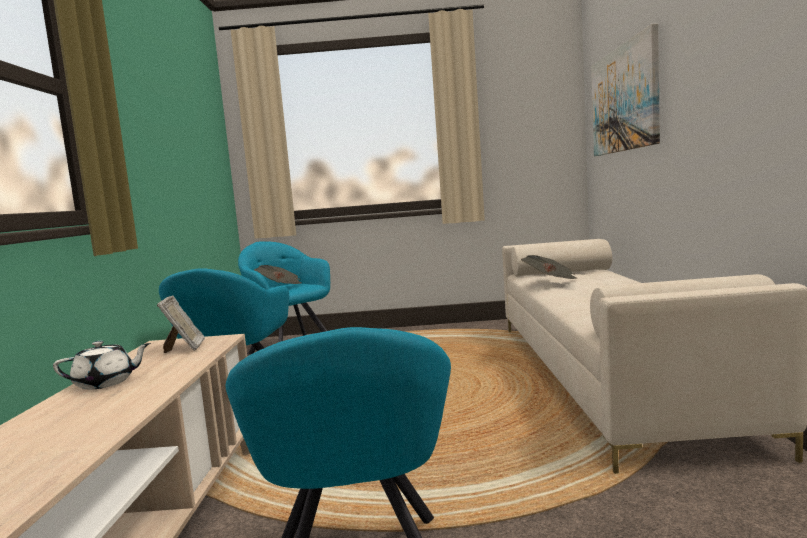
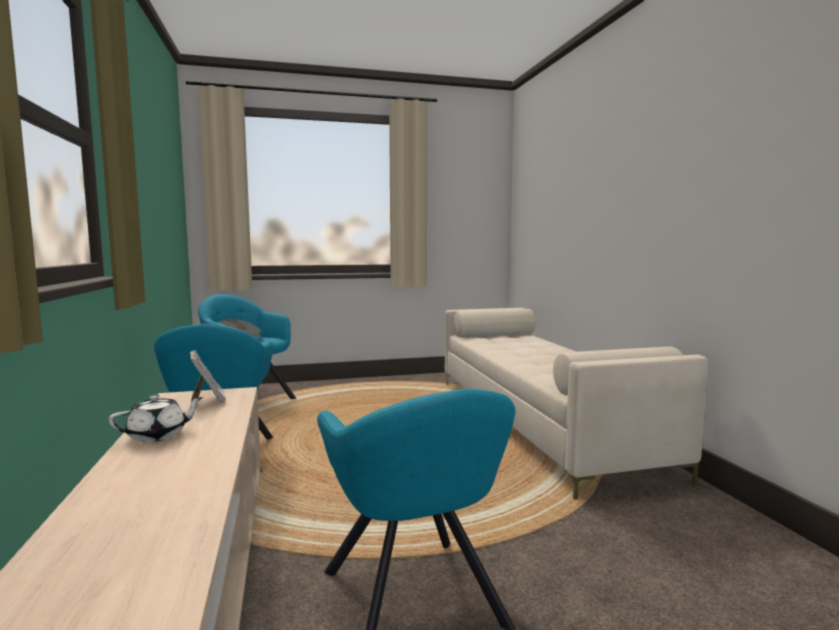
camera: 15 degrees left, 0 degrees up
(551, 282) = (494, 344): newspaper -> none
(624, 99) = (552, 196): picture -> none

